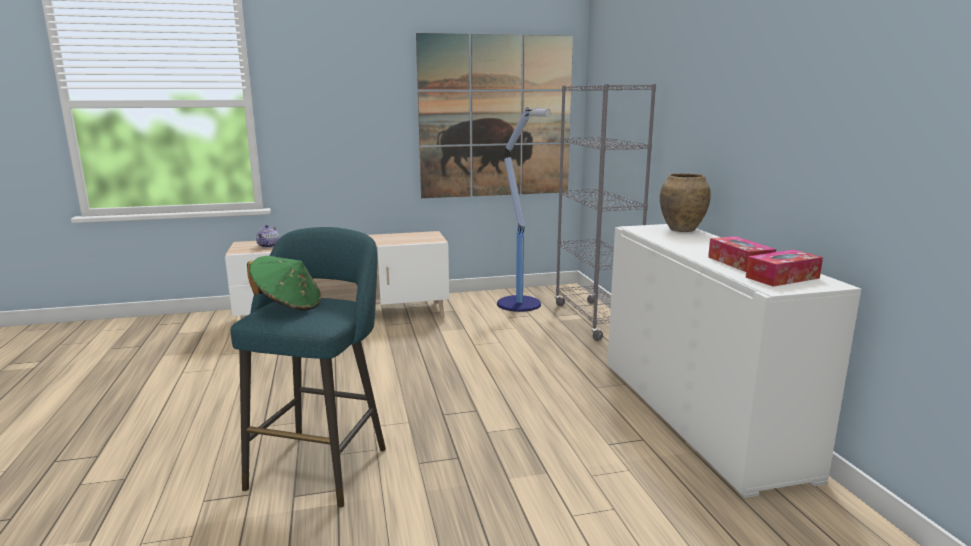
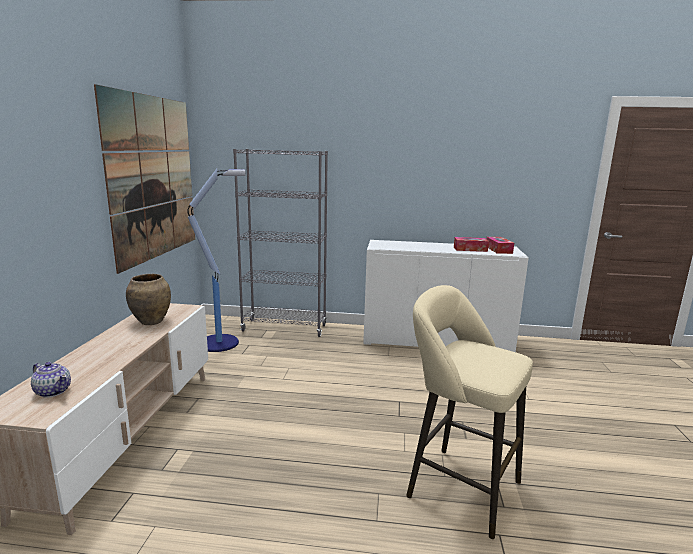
camera: 70 degrees left, 0 degrees up
(288, 306) = (473, 362): green hat -> none
(322, 464) = (457, 486): turquoise stool -> beige stool
(682, 230) = (389, 242): brown vase -> brown vase (151, 322)

